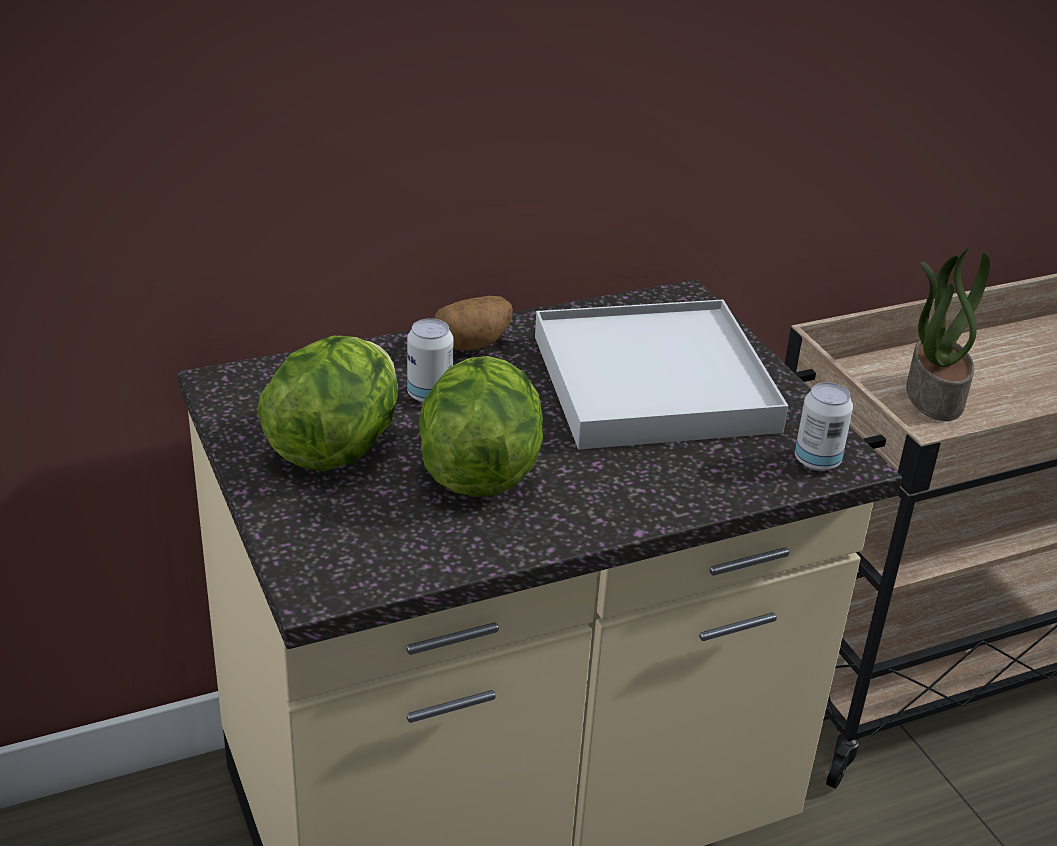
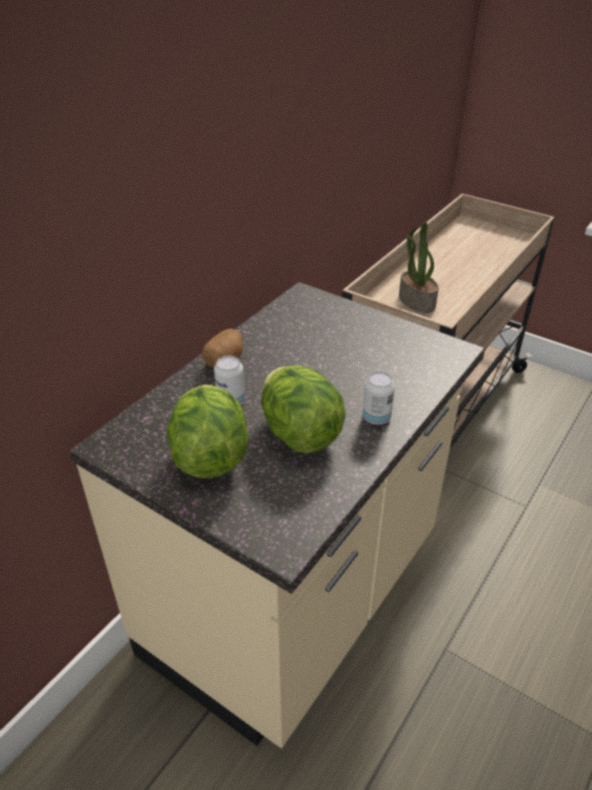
camera: 30 degrees left, 5 degrees up
(652, 383) = (334, 346): white tray -> none
(817, 461) = (445, 356): can -> can (376, 417)

